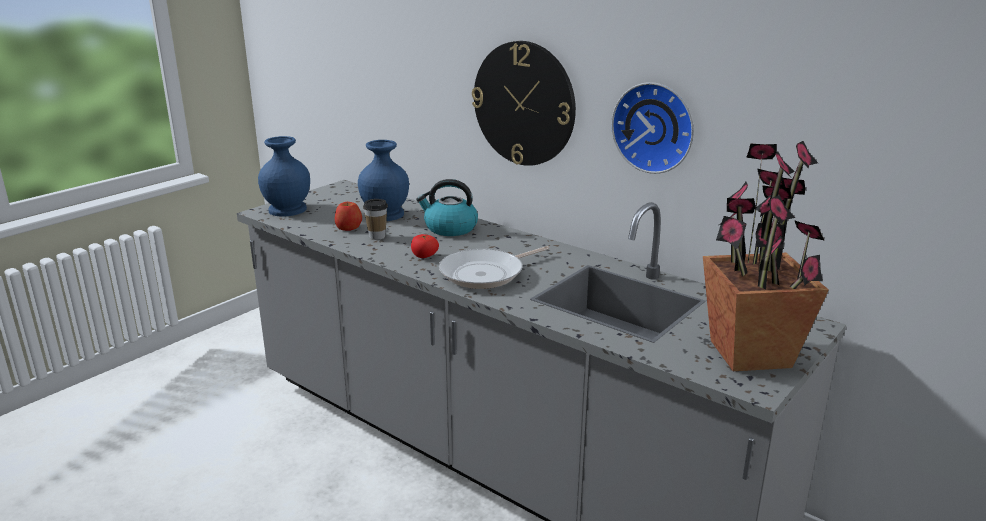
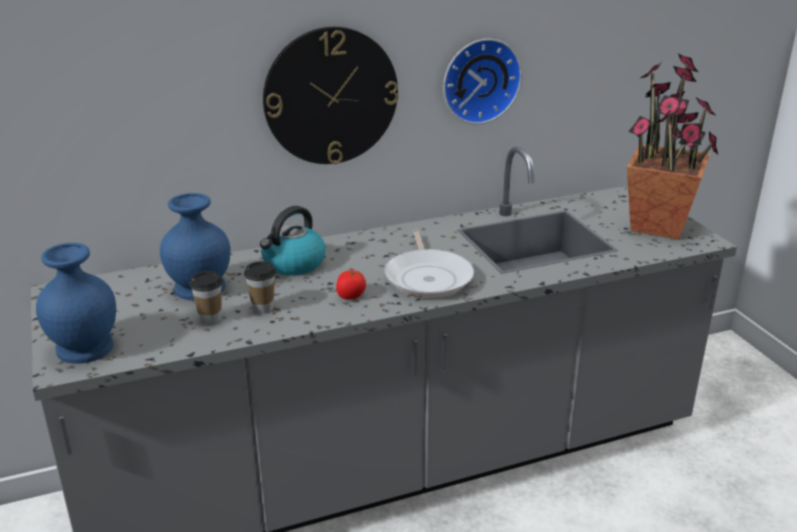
camera: 60 degrees left, 5 degrees up
(349, 227) = (210, 319): apple -> cup

